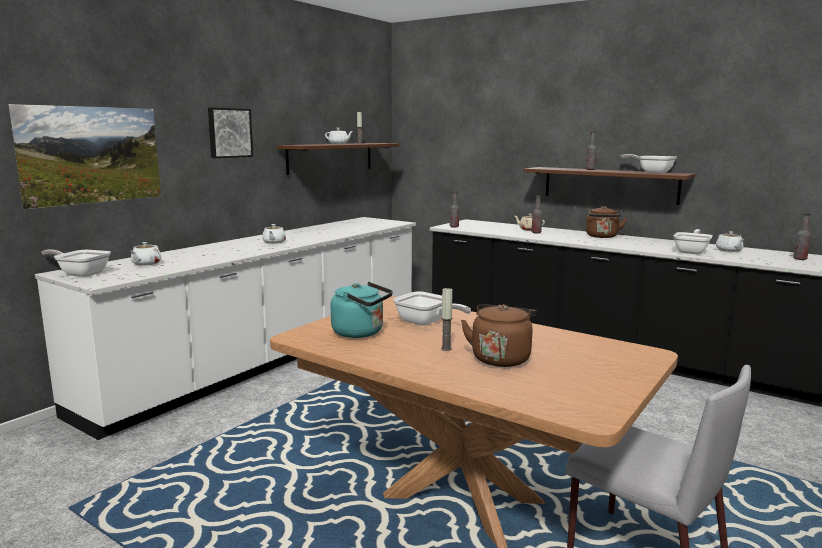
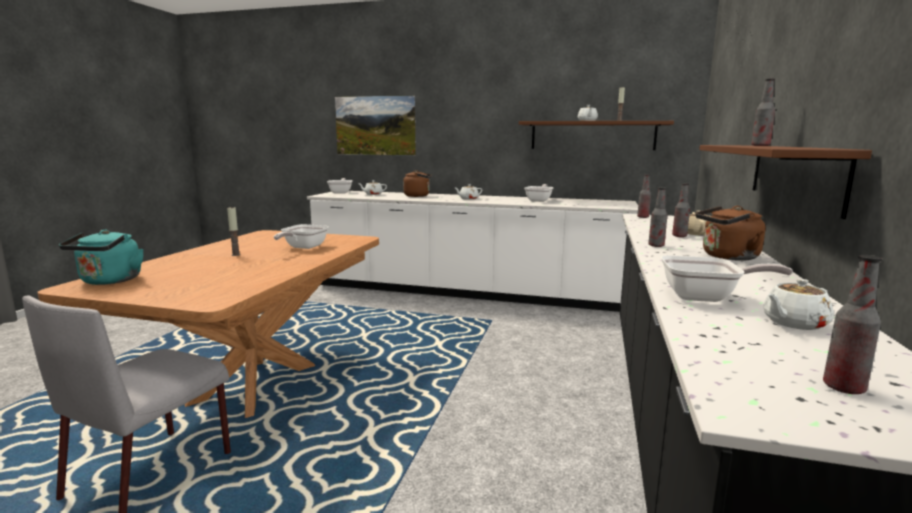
camera: 70 degrees right, 0 degrees up
(229, 133) = (475, 111): picture -> none
(361, 333) = (274, 239): turquoise kettle -> turquoise kettle (109, 281)
(501, 358) = (211, 265): brown kettle -> brown kettle (418, 196)
(566, 239) = (656, 246): none -> bottle
(652, 172) = (801, 147): frying pan -> frying pan (539, 200)

